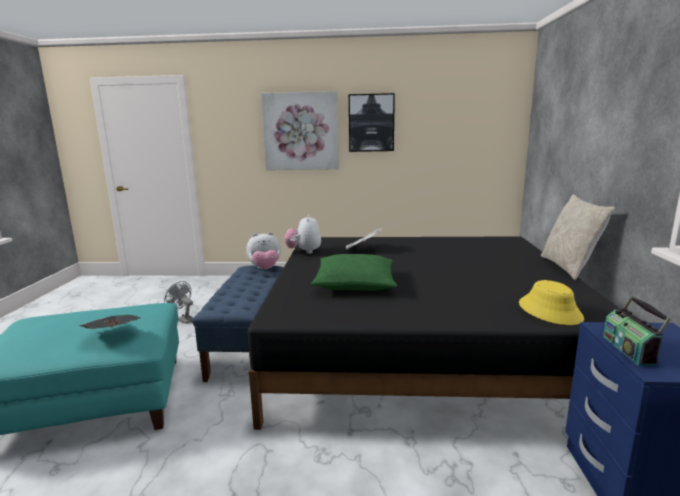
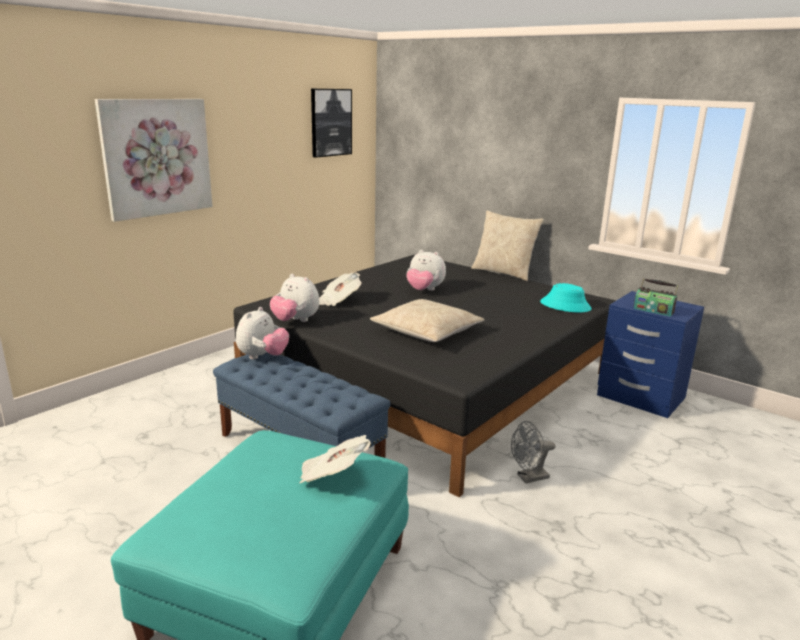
camera: 55 degrees left, 5 degrees up
(183, 319) = (150, 476): grey fan -> grey fan (529, 478)
(355, 283) = (426, 331): green pillow -> beige pillow
(371, 123) = (242, 141): picture -> picture (330, 122)
(443, 259) = (424, 290): none -> plush toy
(550, 311) = (565, 305): yellow hat -> turquoise hat

